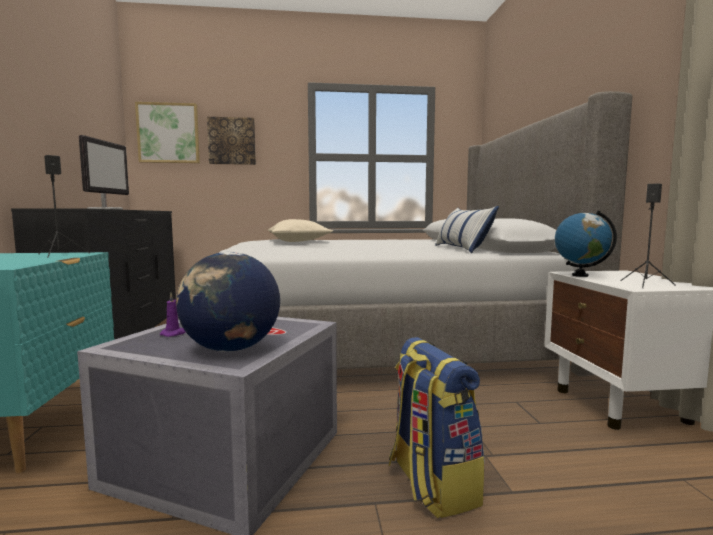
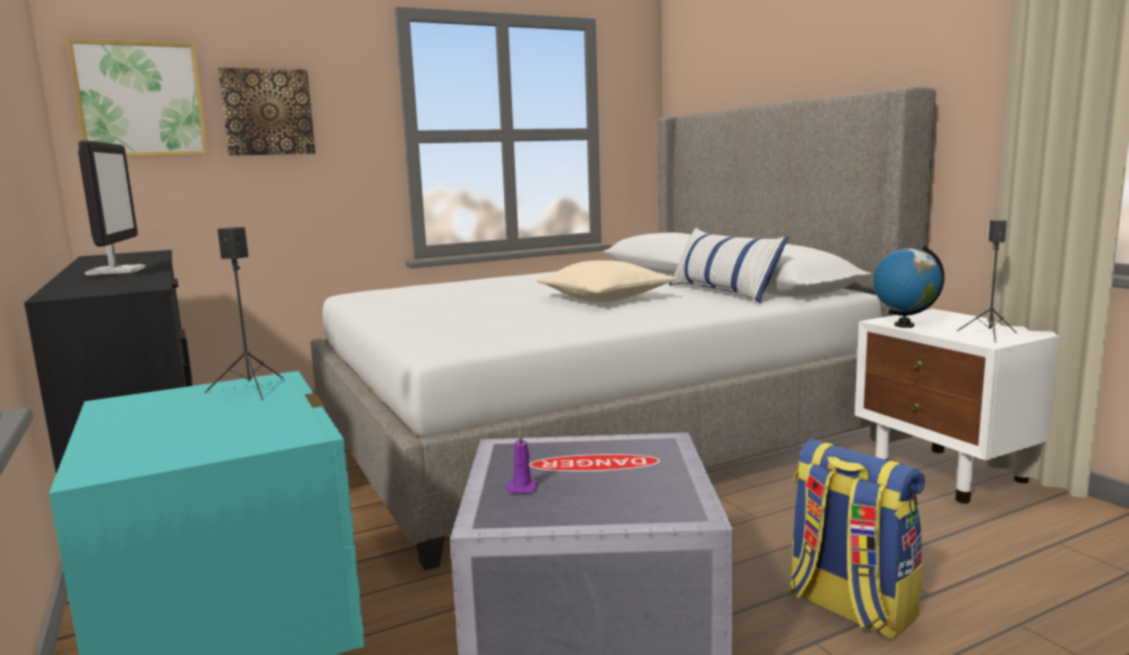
camera: 20 degrees left, 5 degrees up
(231, 349) = (645, 497): globe -> none
(299, 241) = (454, 293): beige pillow -> beige pillow (605, 298)

